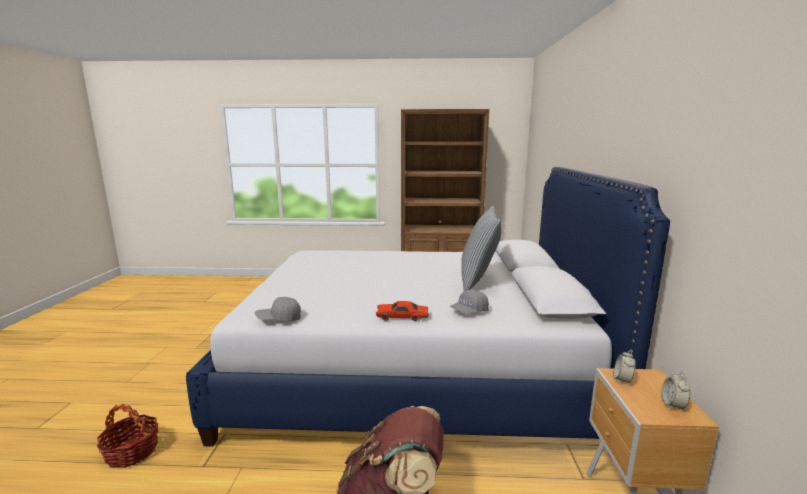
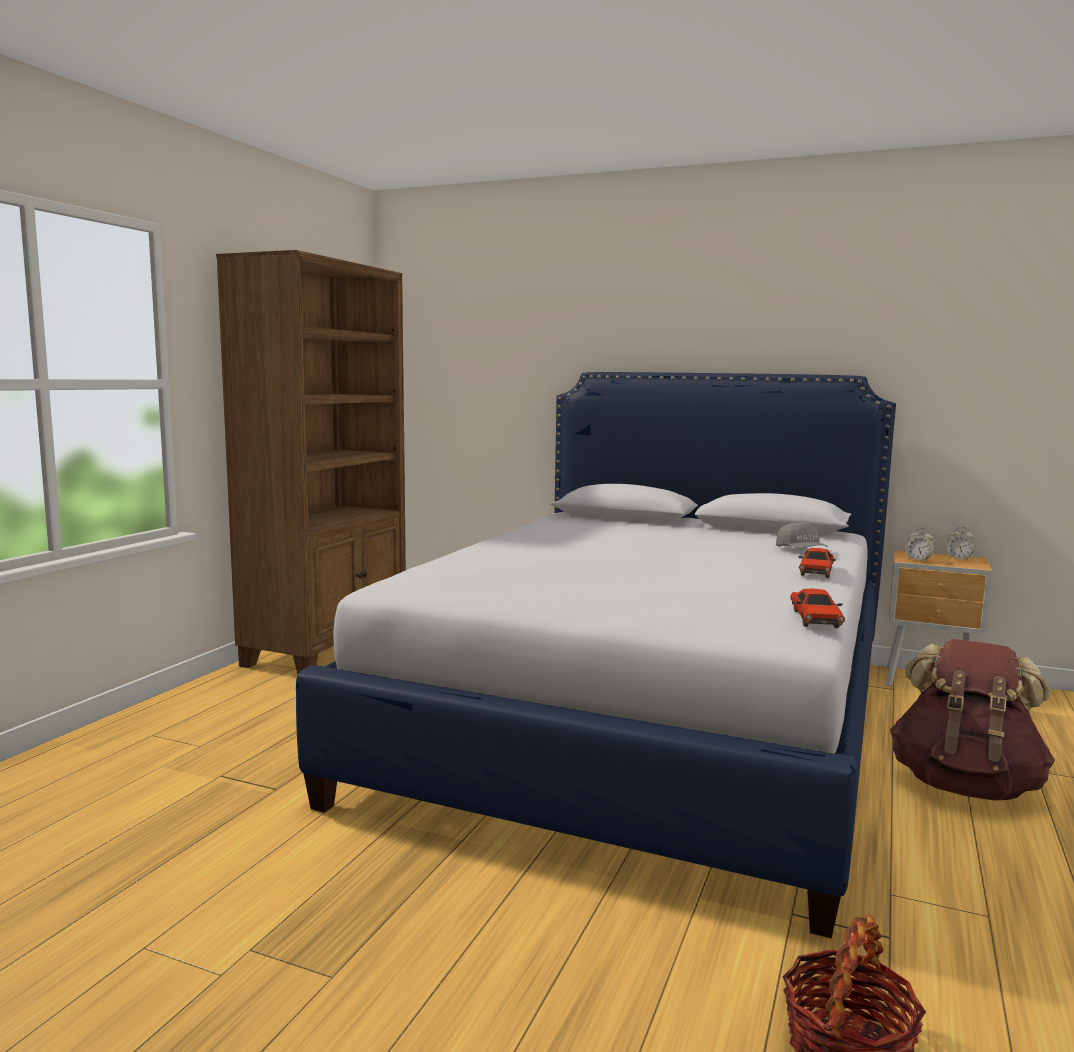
camera: 70 degrees left, 5 degrees down
(279, 318) = (814, 618): grey cap -> red toy car
(478, 281) = (685, 536): pillow -> none

